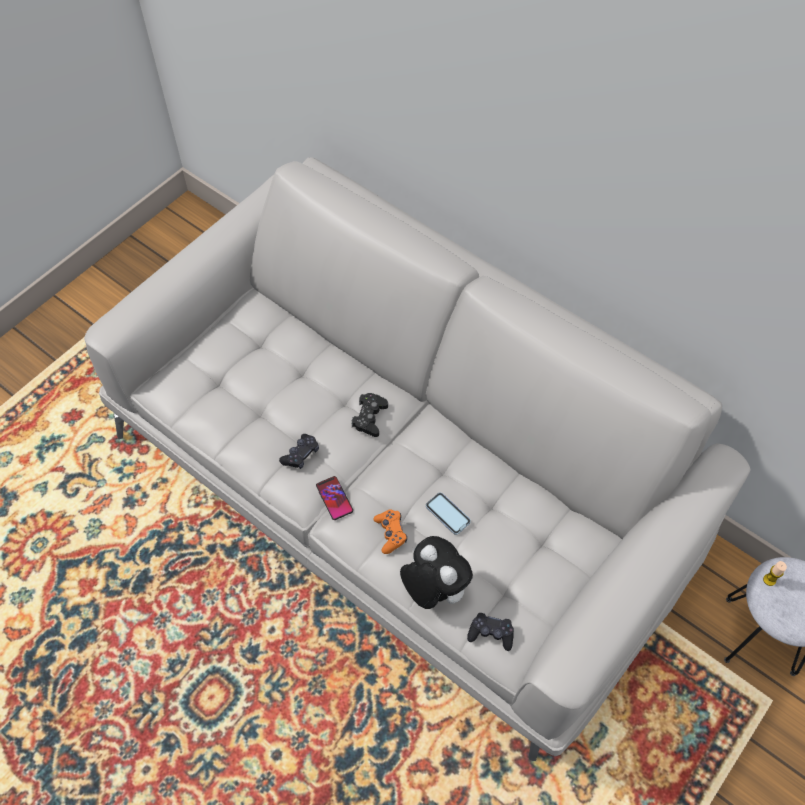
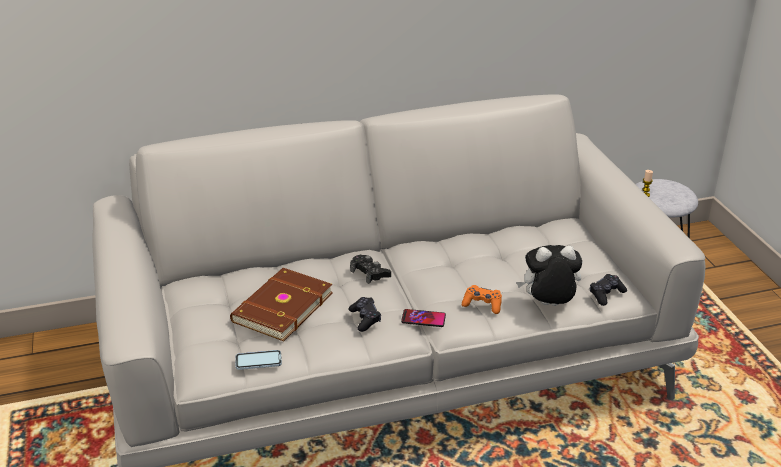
camera: 55 degrees left, 25 degrees down
(272, 385) = (281, 307): none -> brown book
(447, 514) = (492, 272): phone -> phone (258, 361)

